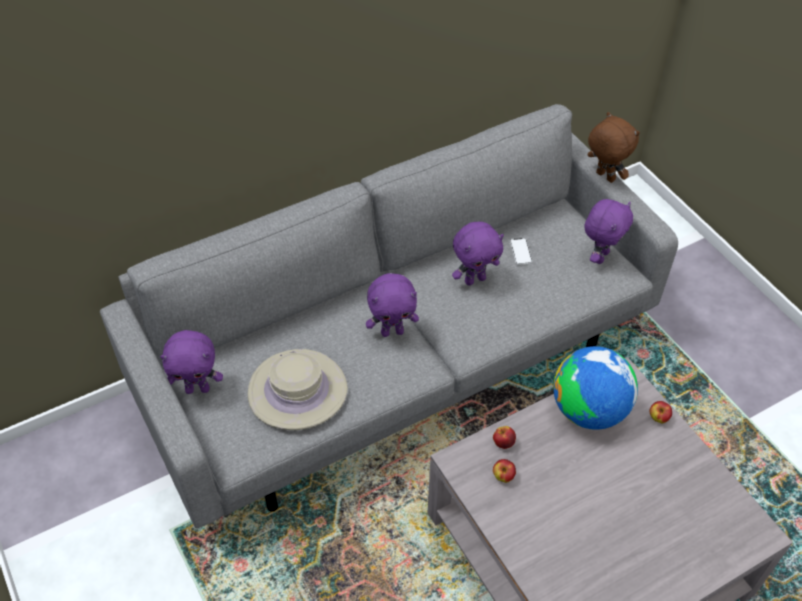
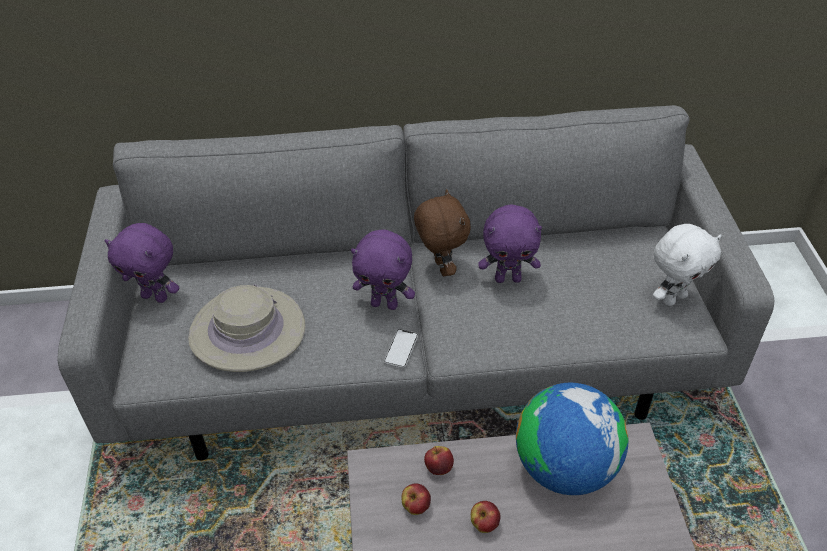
camera: 25 degrees right, 5 degrees down
(520, 252) = (578, 265): phone -> phone (401, 349)
(600, 256) = (673, 298): purple plush toy -> white plush toy
(604, 177) = (710, 206): brown plush toy -> brown plush toy (440, 268)
(658, 418) = (652, 510): apple -> apple (484, 524)

